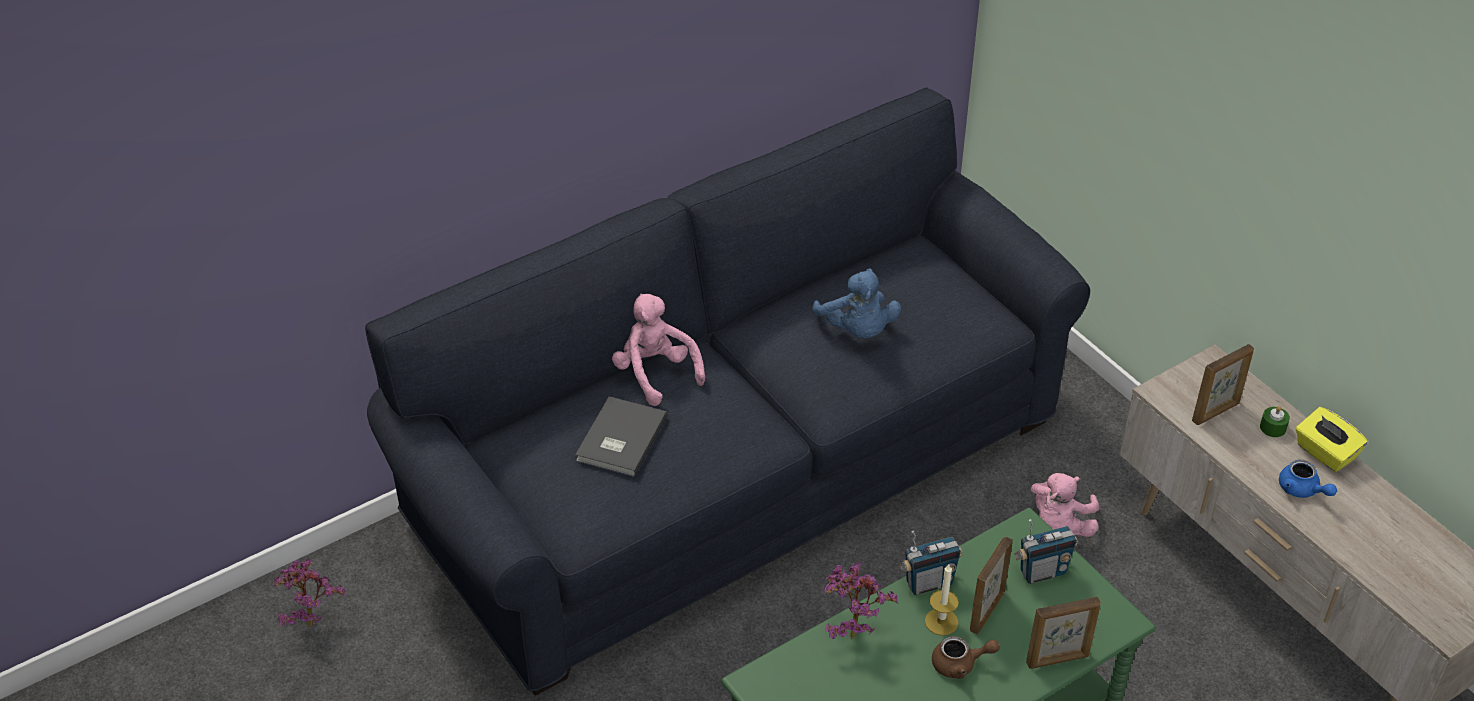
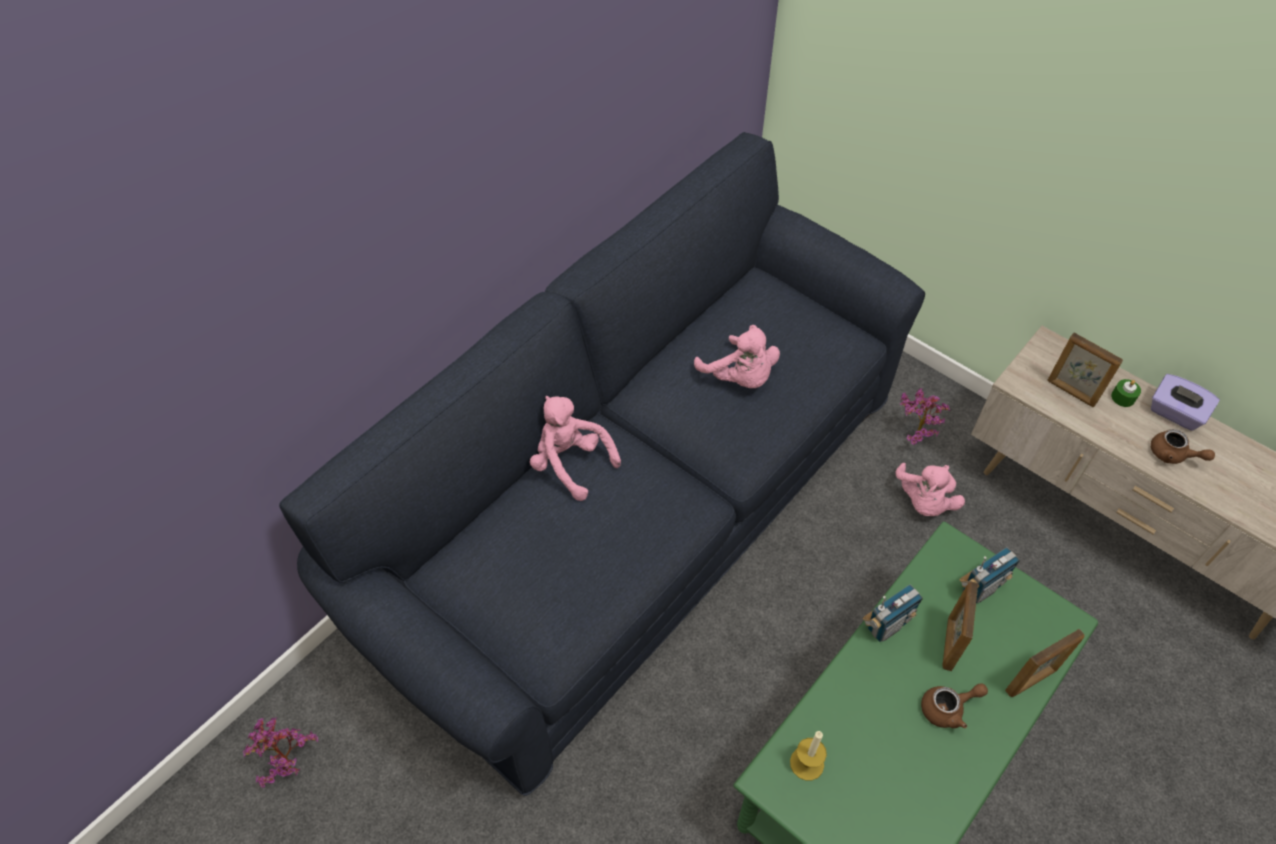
camera: 15 degrees left, 10 degrees up
(619, 439) = (559, 545): grey book -> none
(851, 631) = (837, 697): potted plant -> potted plant (914, 435)
(857, 330) = (739, 378): blue plush toy -> pink plush toy
(941, 622) = (914, 665): candle -> candle (807, 763)
(1216, 412) = (1071, 392): picture frame -> picture frame turned 90 degrees clockwise
(1302, 490) = (1173, 455): blue teapot -> brown teapot
(1325, 453) = (1175, 413): yellow tissue box -> purple tissue box

